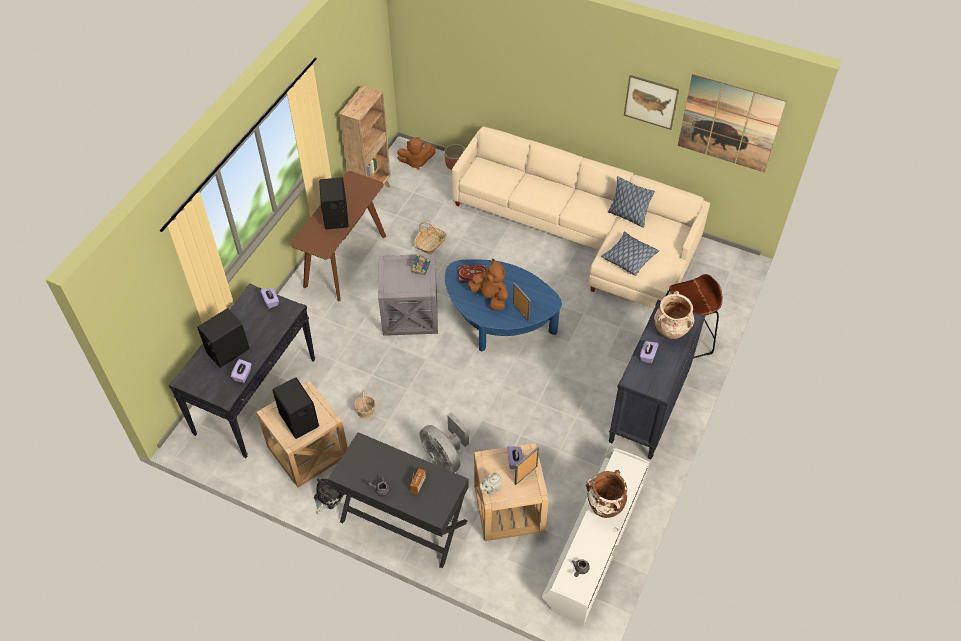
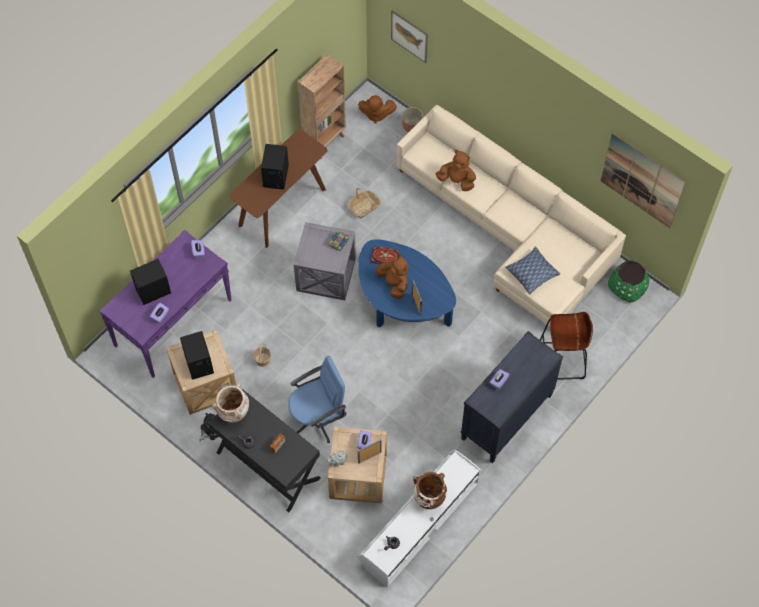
camera: 15 degrees right, 10 degrees up
(255, 396) = (173, 322): black console table -> purple console table
(444, 457) = (317, 418): grey fan -> blue office chair
(522, 192) = (457, 180): none -> brown plush toy
(627, 216) = (546, 229): pillow -> none
(651, 102) = (579, 139): picture -> picture (409, 36)
(670, 334) = (526, 366): beige vase -> beige vase (234, 414)
(718, 259) = (627, 285): none -> green planter

